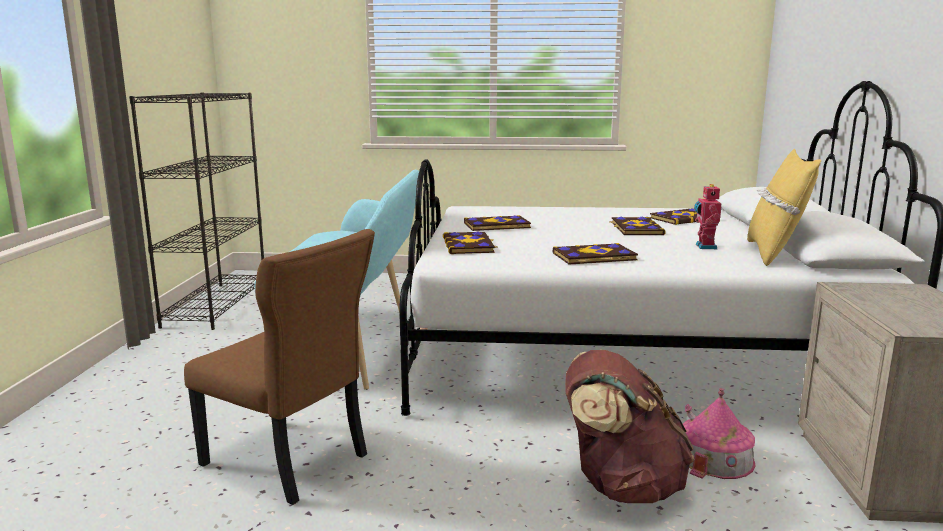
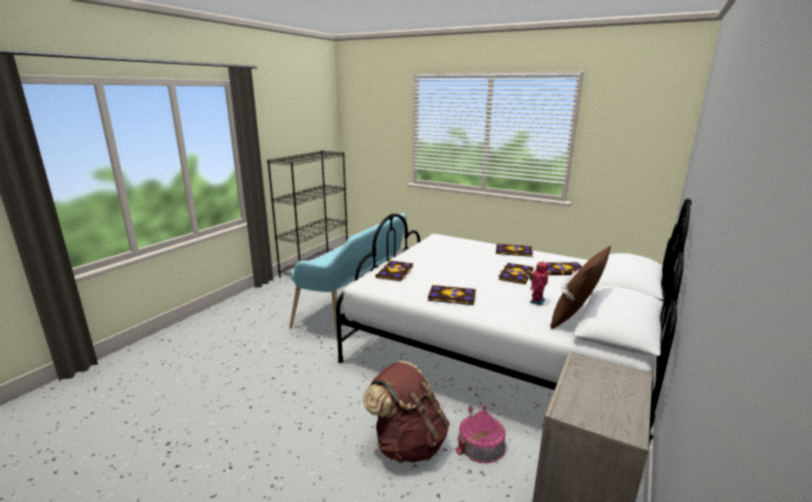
camera: 25 degrees right, 5 degrees up
(289, 462) = (266, 375): brown chair -> none
(497, 226) = (433, 257): book -> book (513, 251)
(774, 253) = (576, 318): yellow pillow -> brown pillow

